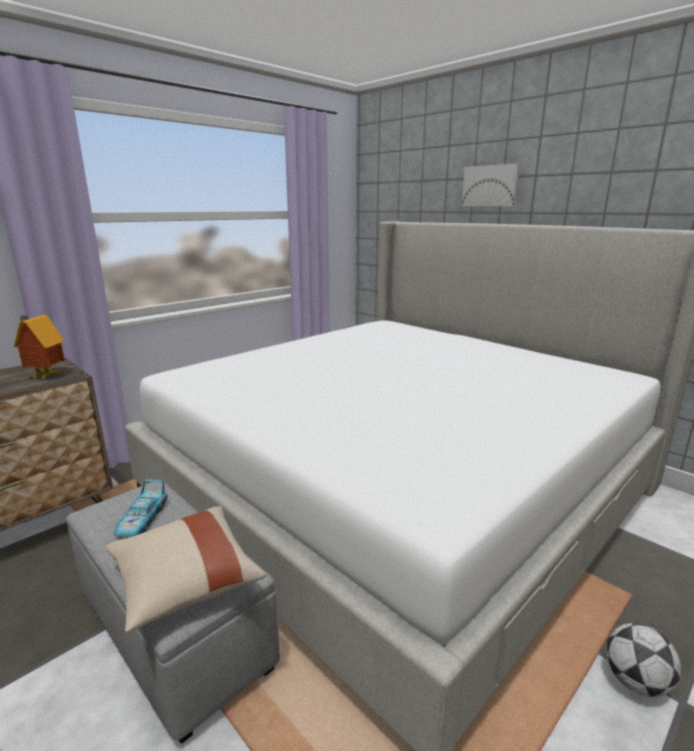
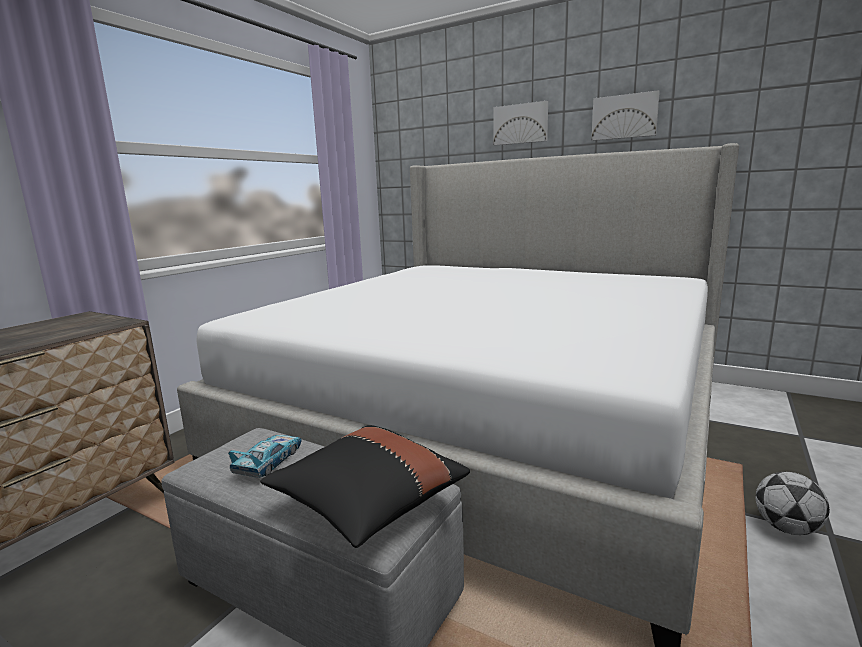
camera: 15 degrees left, 5 degrees down
(45, 376) = (83, 325): toy house -> none
(142, 519) = (269, 462): toy car -> toy car turned 150 degrees counterclockwise
(185, 581) = (367, 503): beige pillow -> black pillow
(599, 186) = (624, 116): none -> picture

